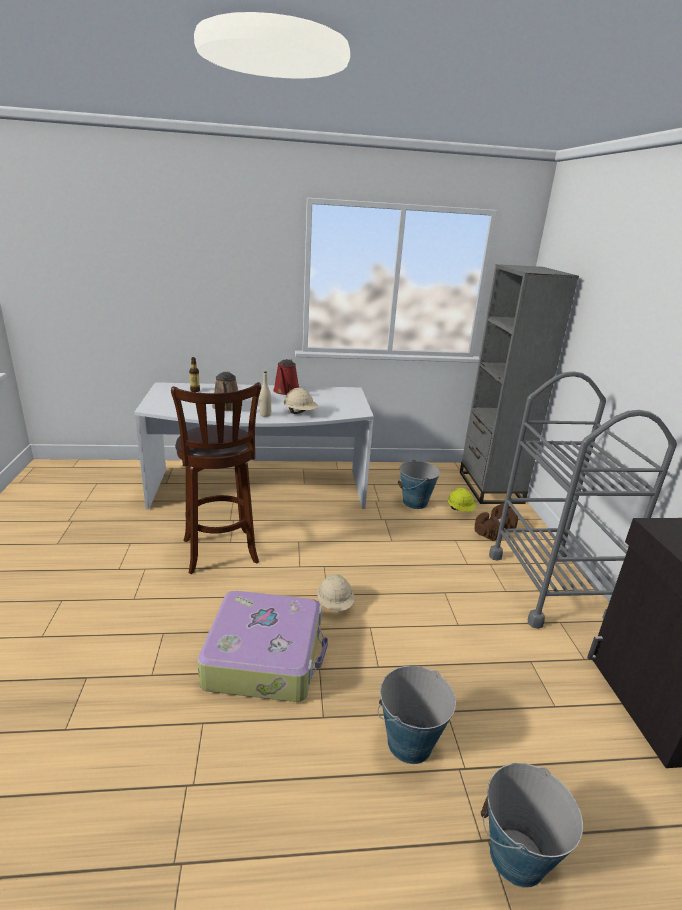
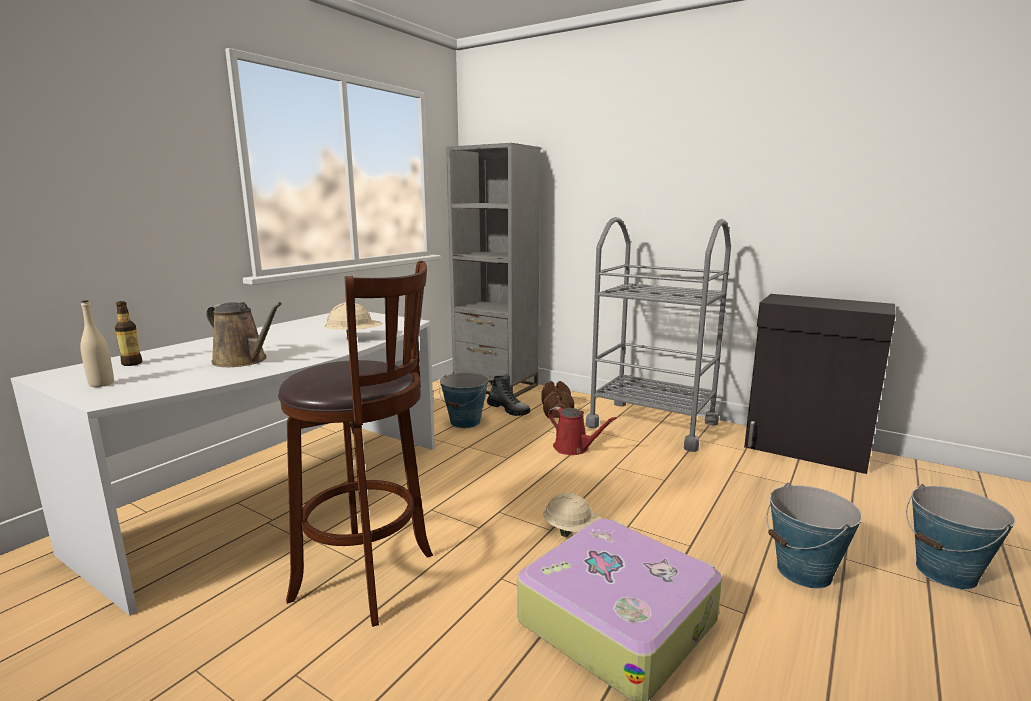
camera: 50 degrees left, 10 degrees down
(265, 415) = (319, 351): beige bottle -> beige bottle (101, 384)
(286, 391) = (276, 330): red watering can -> red watering can (574, 448)
(460, 510) = (508, 410): yellow hard hat -> boot

